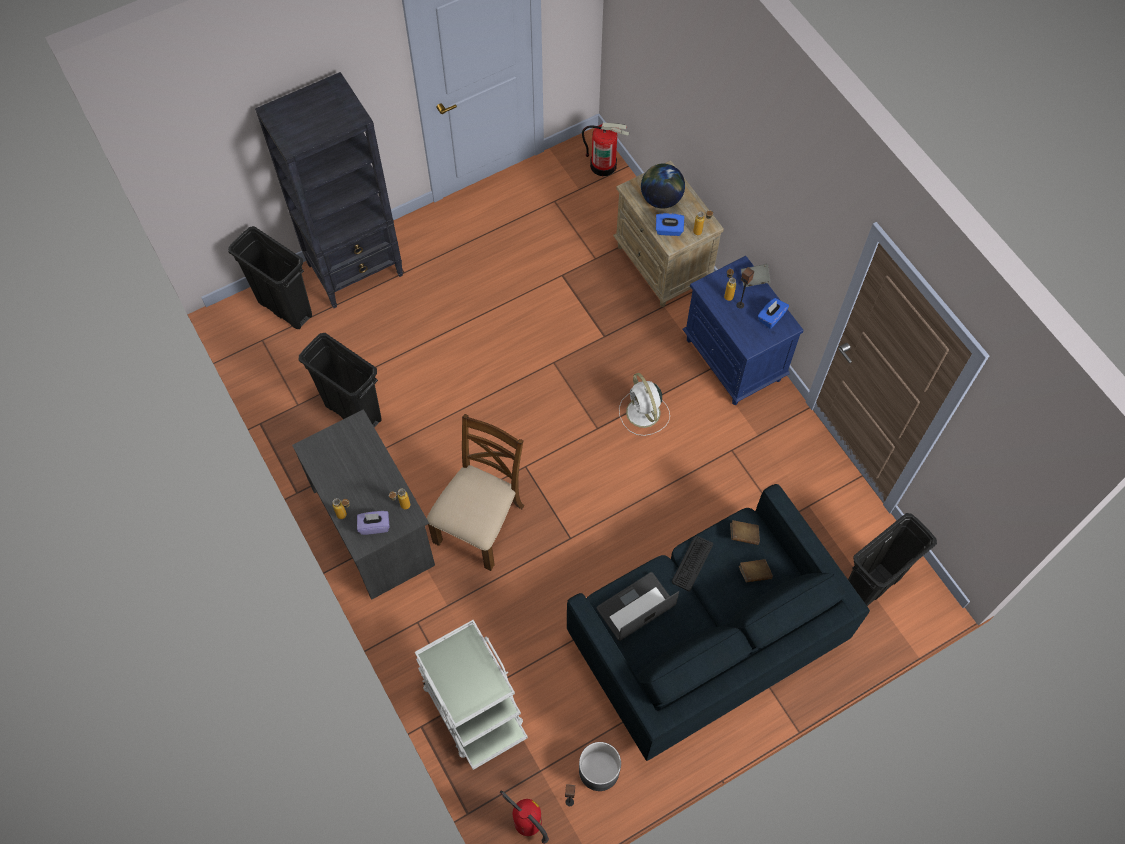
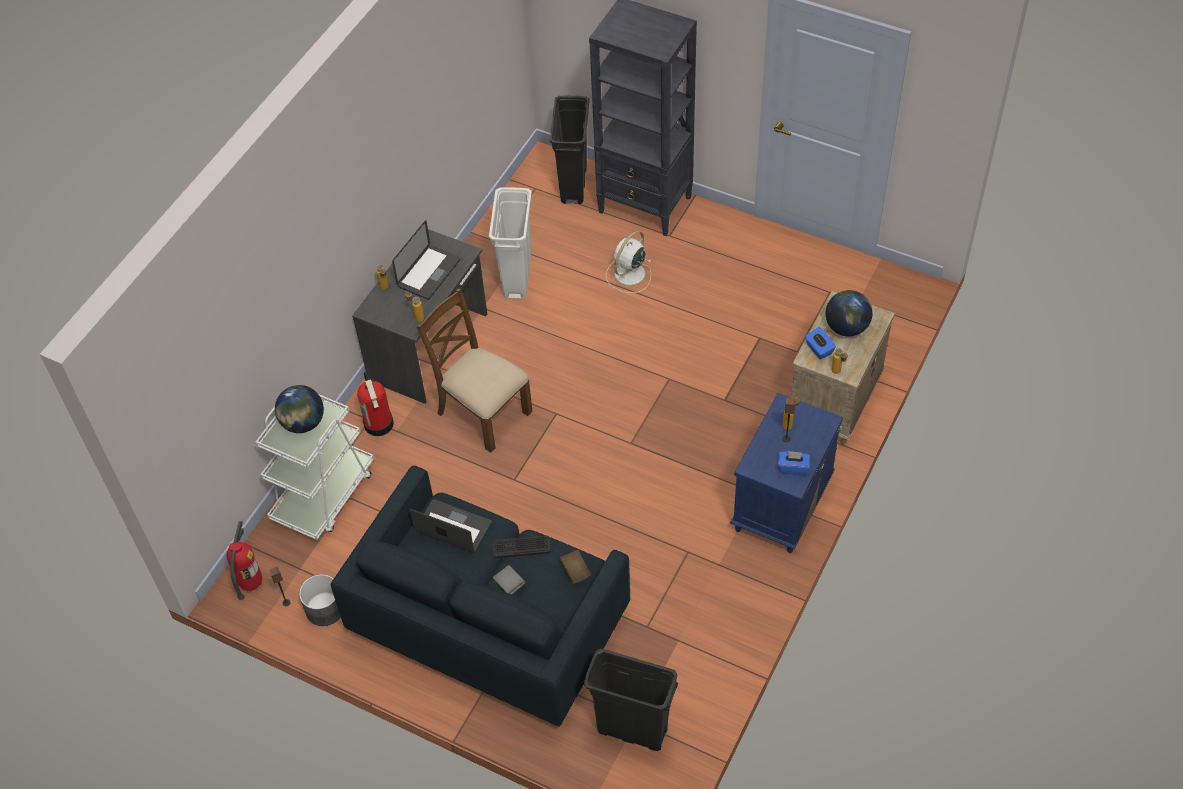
camera: 60 degrees right, 10 degrees down
(354, 413) = (517, 278): black trash can -> white trash can
(356, 468) = (429, 273): none -> laptop
(374, 526) = (389, 310): purple tissue box -> none
(459, 670) = (303, 423): none -> globe
(480, 523) = (482, 412): brown chair -> brown chair turned 135 degrees counterclockwise
(603, 165) = (900, 305): fire extinguisher -> fire extinguisher (379, 424)
(644, 413) = (671, 468): white fan -> white fan (629, 275)
(754, 279) = (822, 436): grey book -> grey book (509, 584)
(754, 573) = (544, 597): brown book -> none

